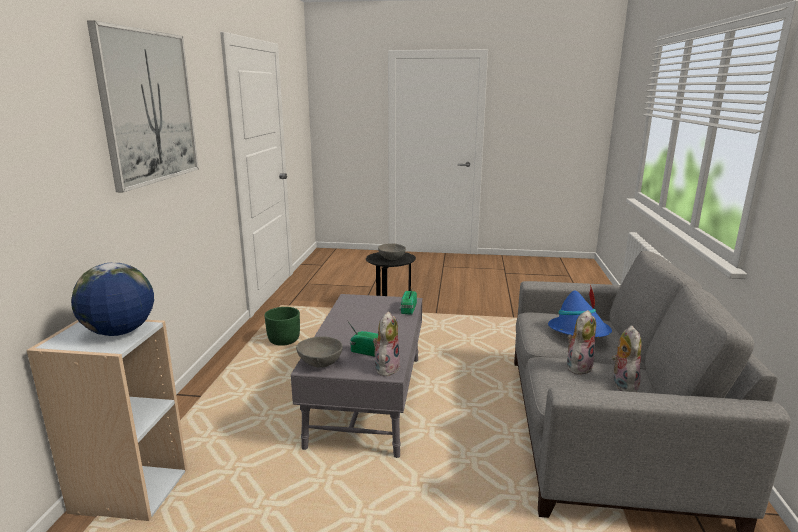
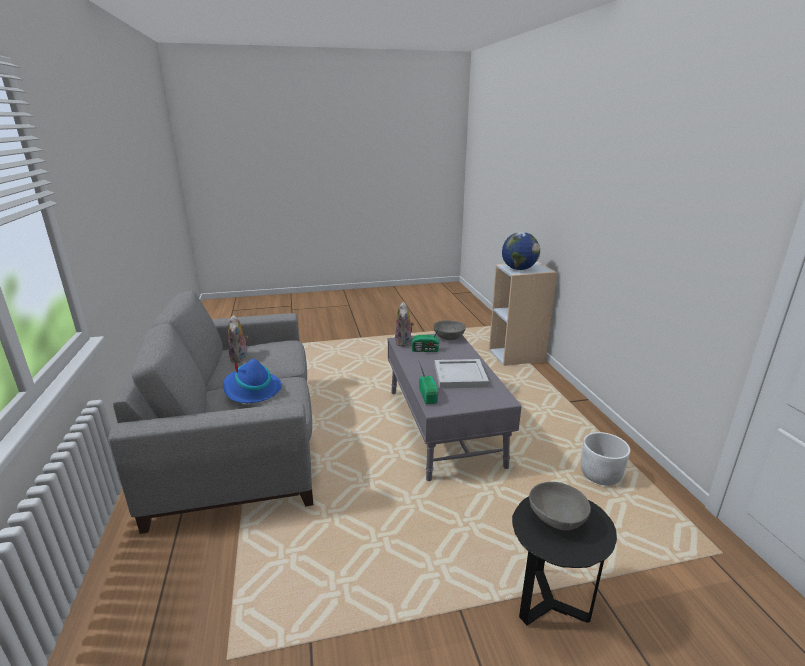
camera: 160 degrees right, 5 degrees up
(148, 107) = (643, 165): picture -> none
(284, 340) = (600, 475): green planter -> white planter
(363, 318) = (459, 376): none -> white tray
(578, 366) = (267, 359): plush toy -> none

